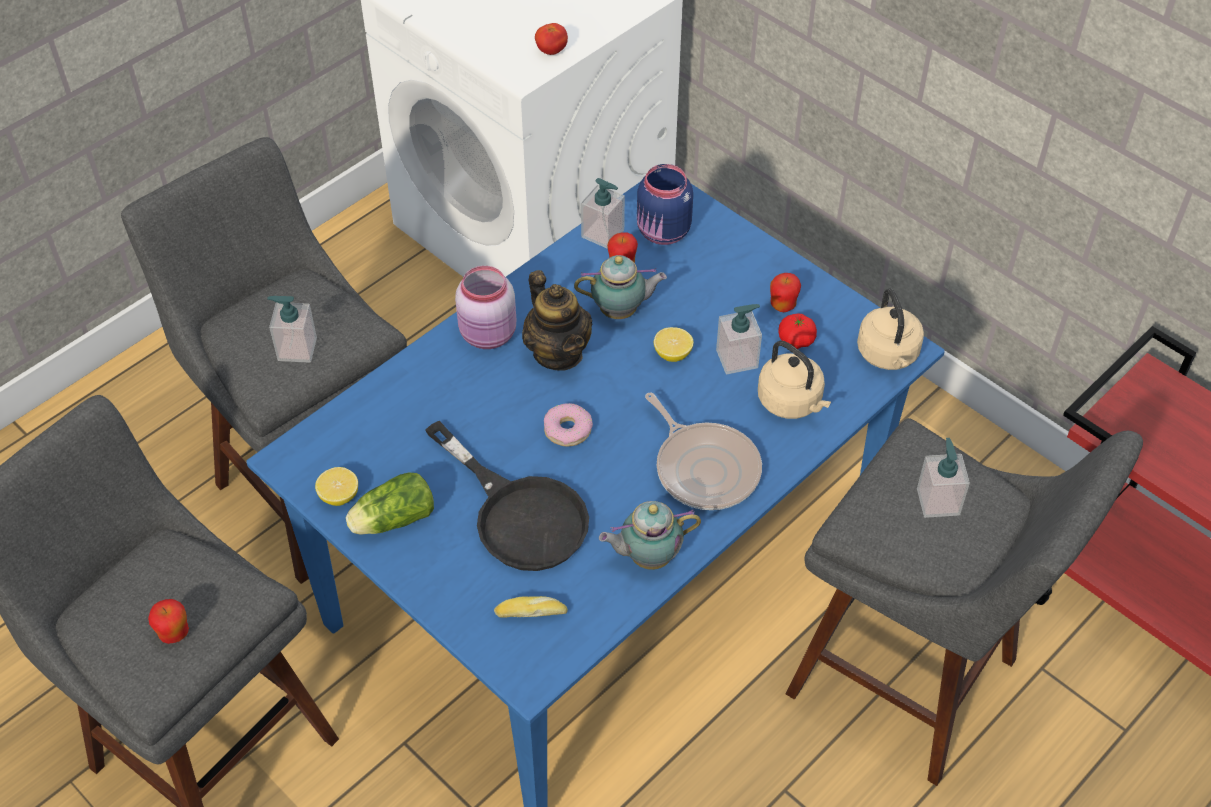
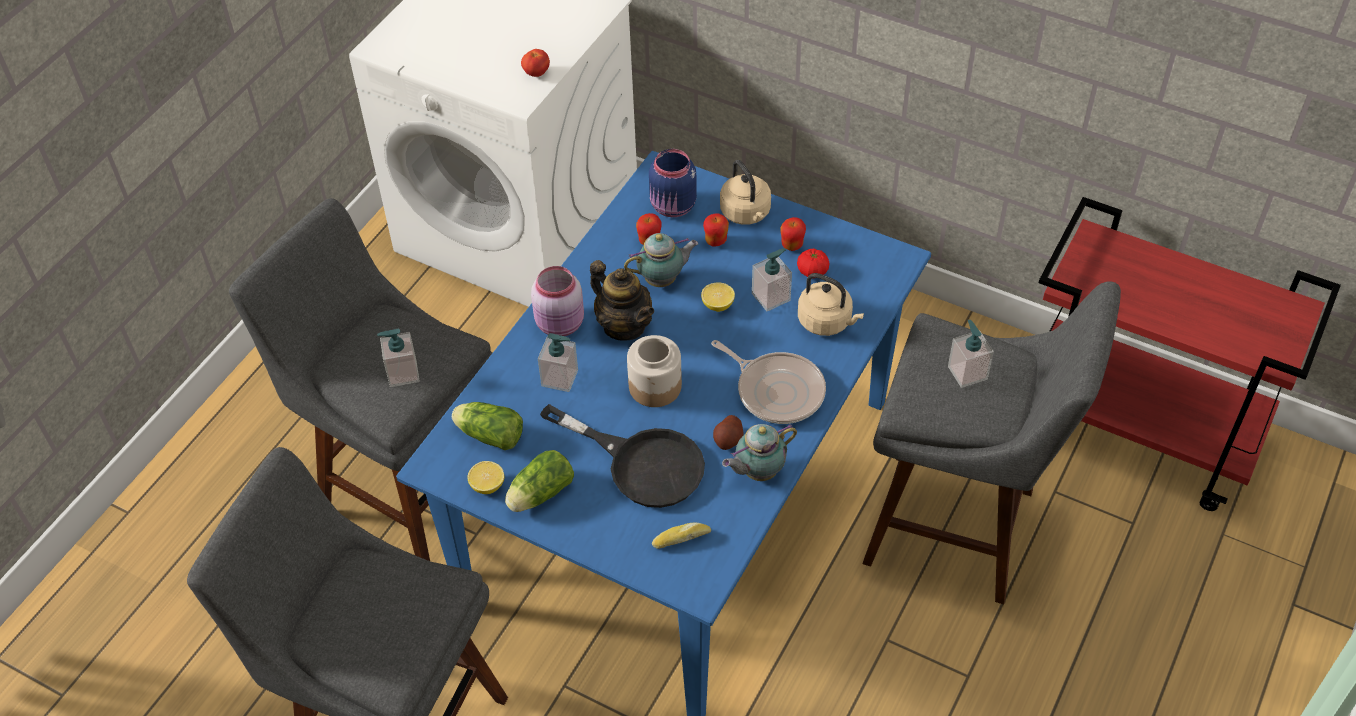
camera: 15 degrees left, 0 degrees up
(174, 633) = (394, 630): apple -> apple (715, 241)
(362, 439) = (488, 434): none -> lettuce
(568, 430) = (655, 386): donut -> jar
(603, 234) = (623, 218): soap dispenser -> soap dispenser (560, 378)
(627, 511) = (728, 440): none -> potato
(888, 355) = (889, 266): beige kettle -> beige kettle (746, 214)

